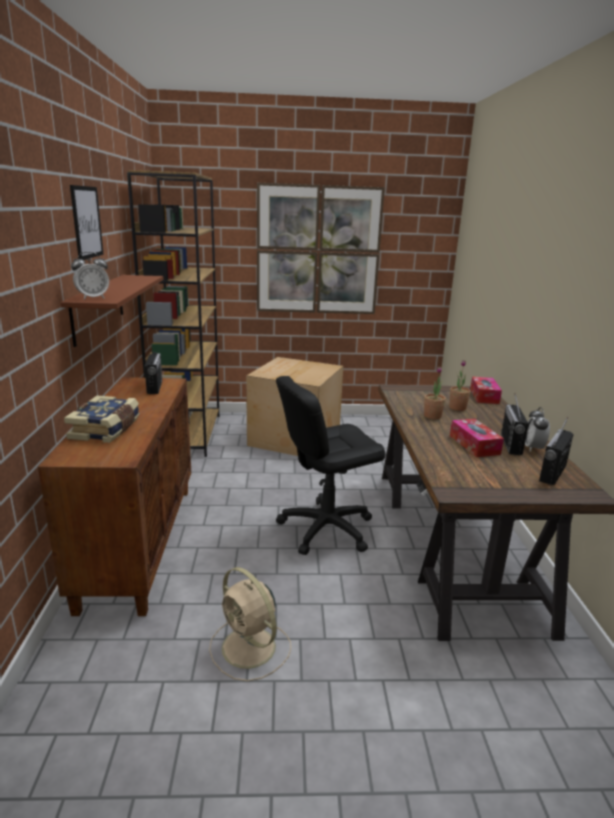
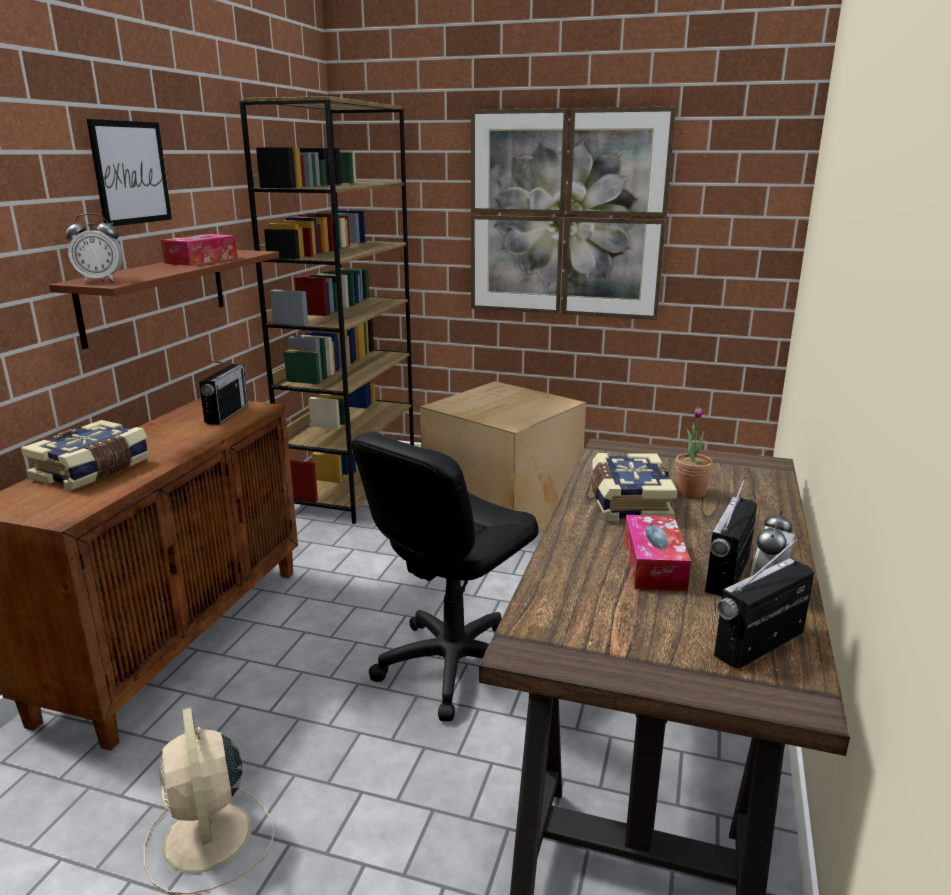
camera: 20 degrees right, 0 degrees up
(326, 528) = (453, 665): black office chair -> black office chair turned 45 degrees counterclockwise
(432, 416) = (627, 502): potted plant -> book
(484, 396) = (764, 476): tissue box -> tissue box (201, 260)

